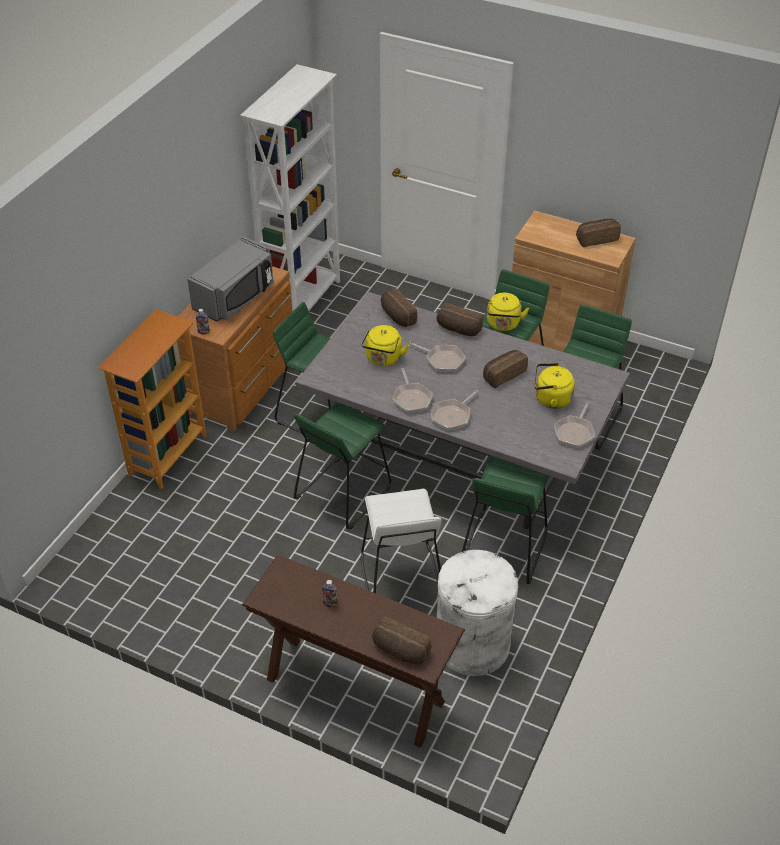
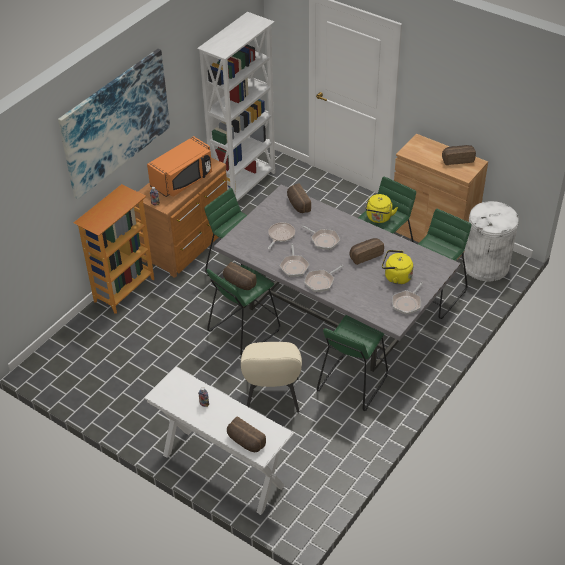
camera: 10 degrees right, 0 degrees up
(144, 222) = (115, 122): none -> picture
(235, 297) = (183, 180): grey microwave -> orange microwave
(355, 690) = (223, 470): brown console table -> white console table
(383, 359) = (280, 235): yellow kettle -> frying pan
(400, 580) = (272, 397): white stool -> beige chair
(458, 329) = (340, 218): bread -> bread (238, 283)
(472, 644) = (313, 449): white trash can -> white trash can (485, 265)

